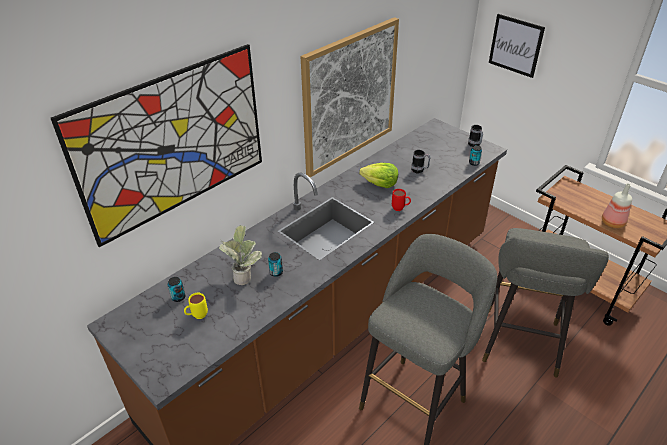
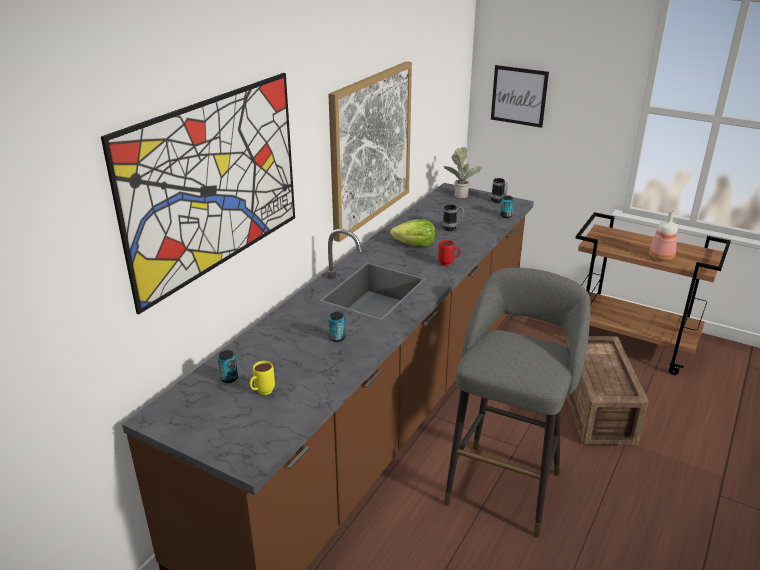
camera: 15 degrees left, 10 degrees down
(244, 275) = (300, 346): potted plant -> potted plant (460, 194)
(520, 346) = (595, 410): grey stool -> crate

